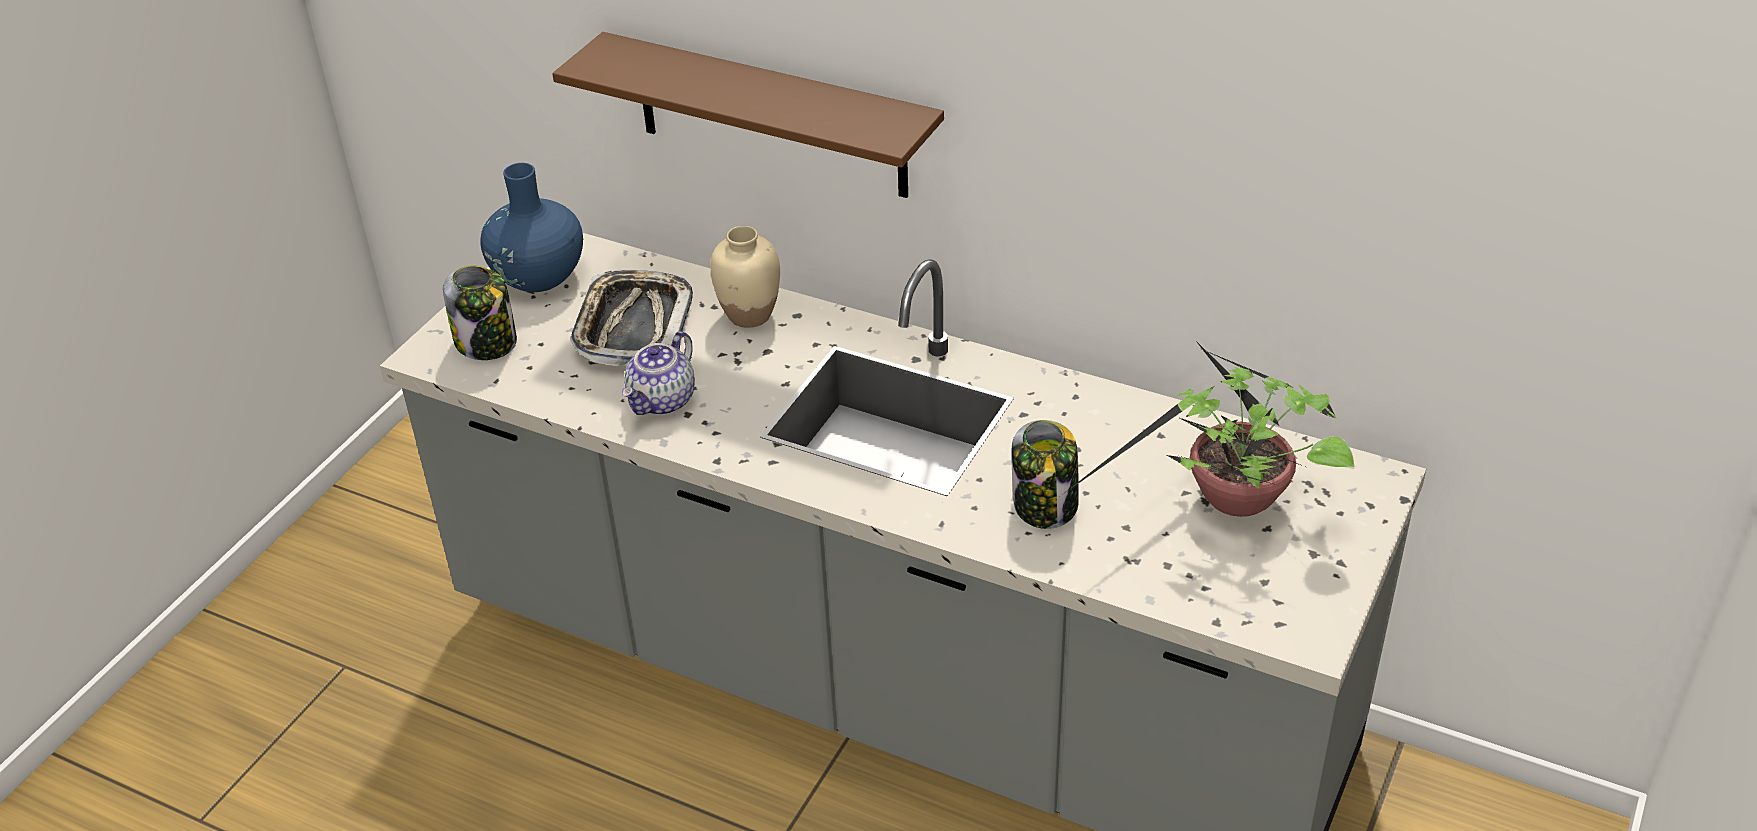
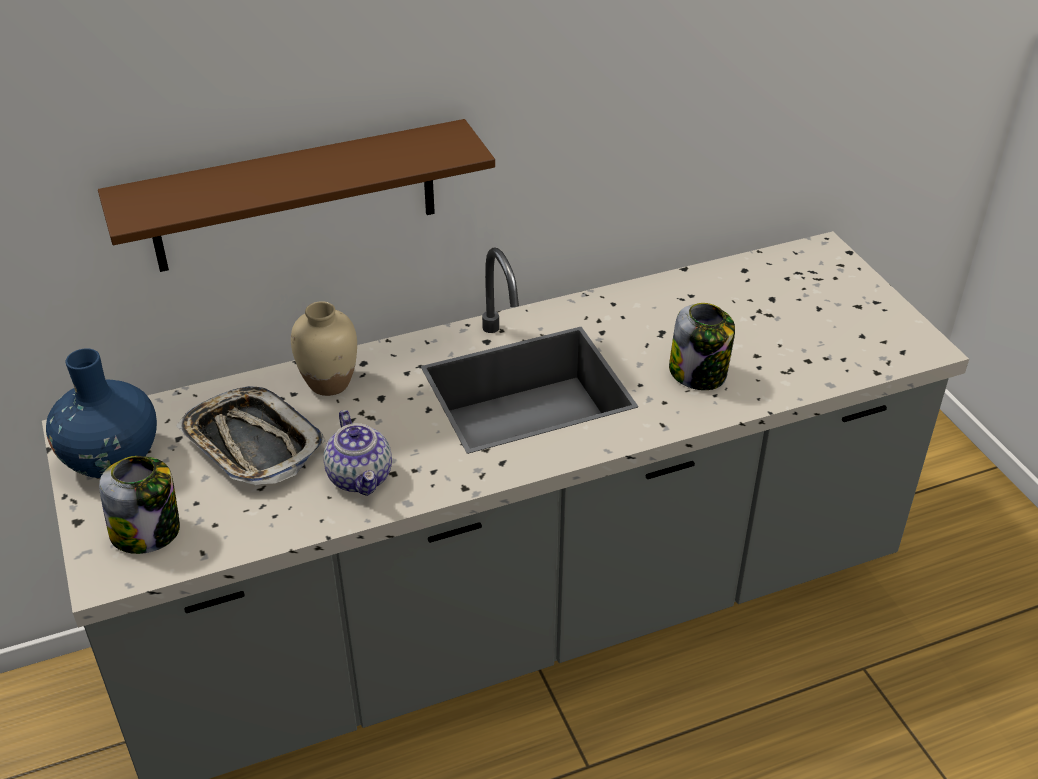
camera: 50 degrees left, 0 degrees up
(1231, 502) = (782, 307): potted plant -> none

